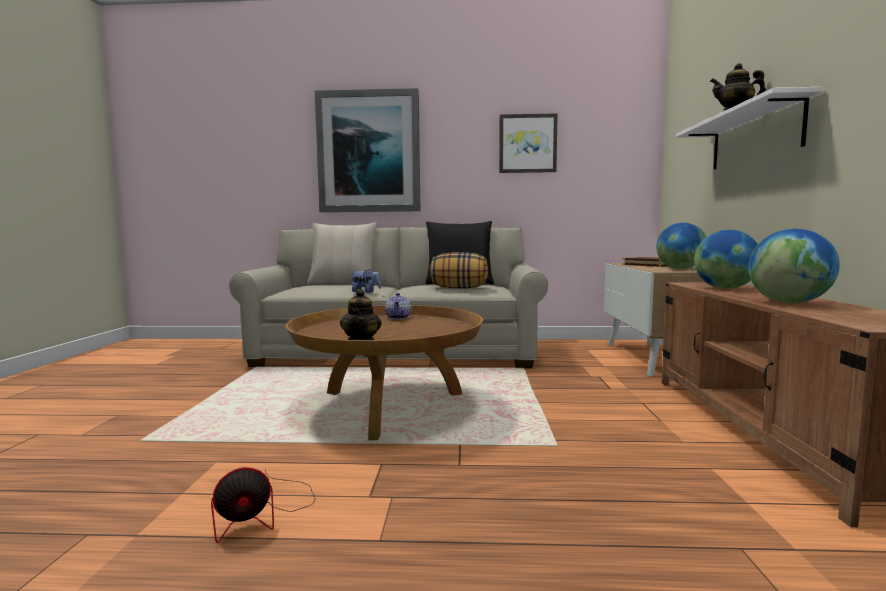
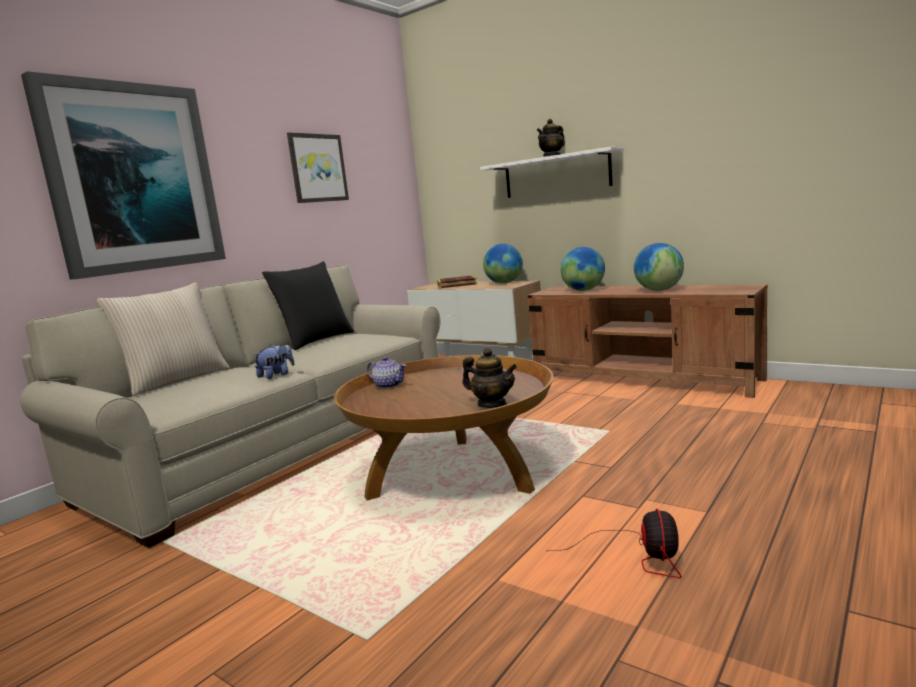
camera: 55 degrees left, 5 degrees up
(459, 288) = (353, 343): pillow -> none

